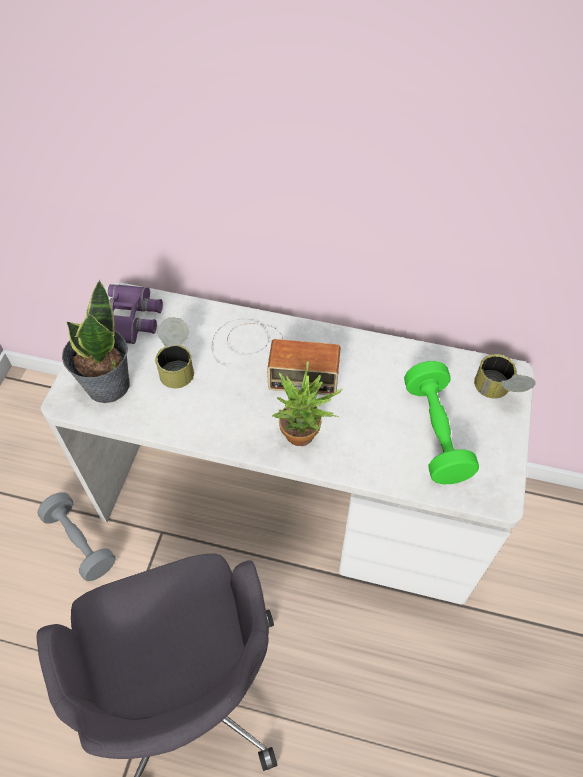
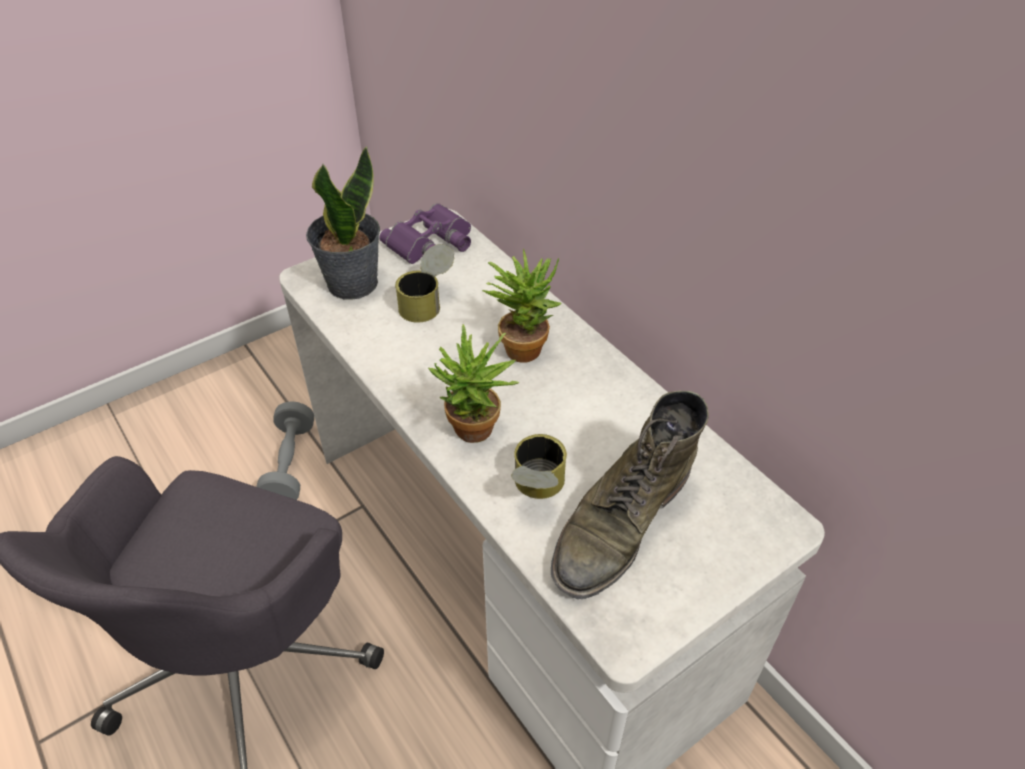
camera: 40 degrees right, 10 degrees down
(271, 356) = (523, 345): radio -> potted plant
(435, 433) = (621, 523): green dumbbell -> green boot
(498, 392) = (747, 532): can -> can (536, 491)

